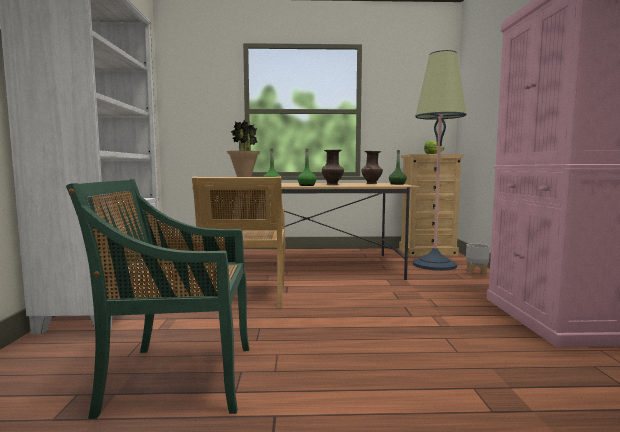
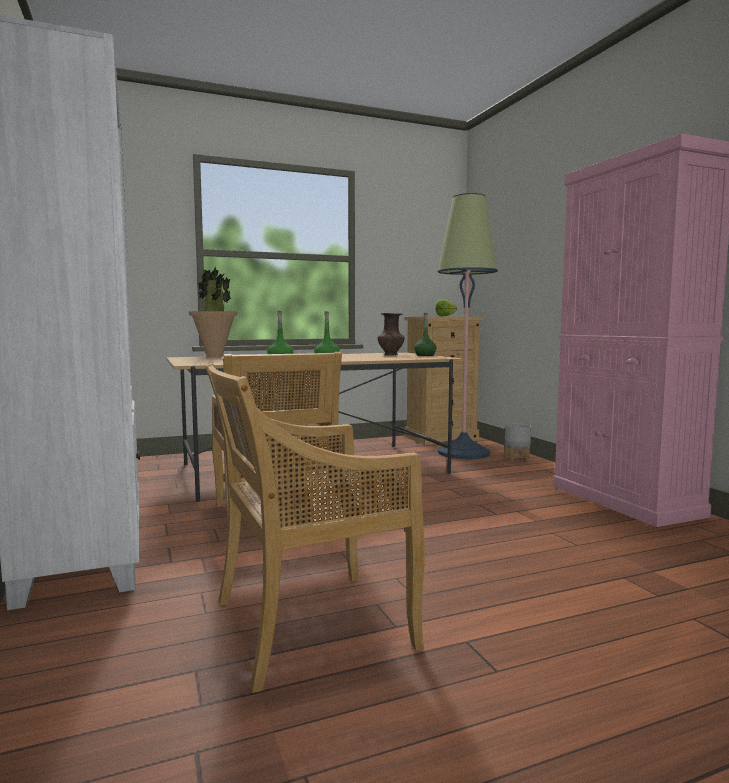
camera: 20 degrees left, 0 degrees up
(178, 378) = (309, 625): green chair -> beige chair
(333, 184) = (352, 358): brown vase -> none

